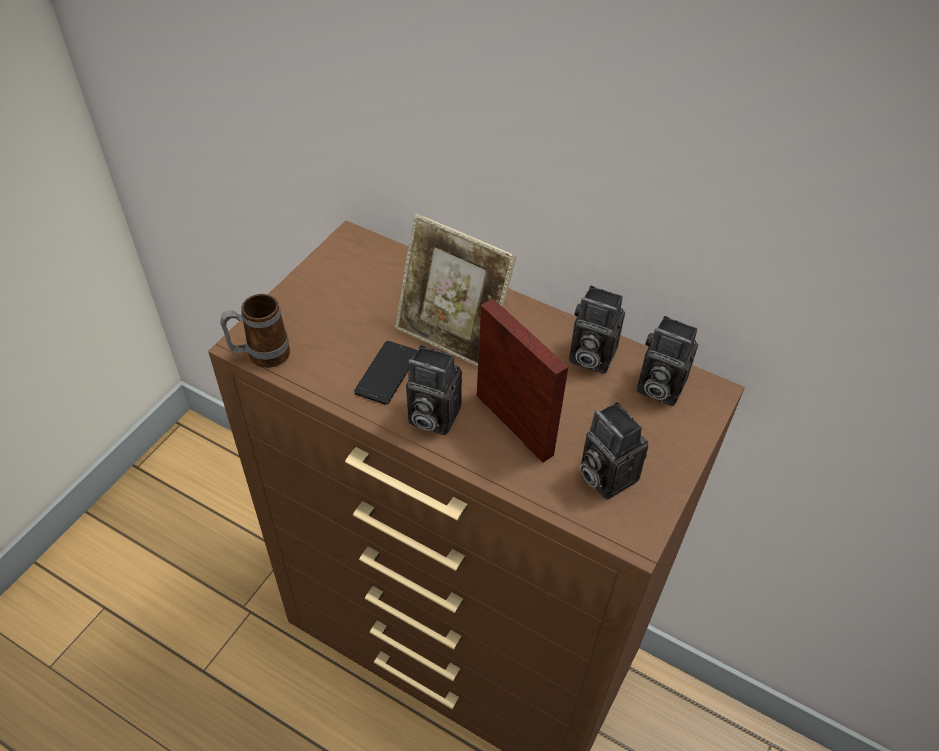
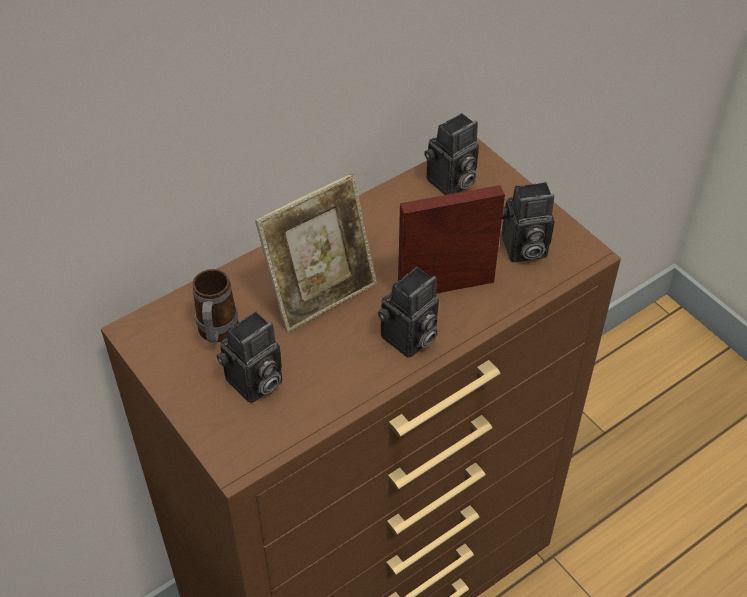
camera: 65 degrees left, 0 degrees up
(260, 356) = (262, 451): mug -> mug (217, 334)
(387, 373) = (340, 356): phone -> none
(589, 356) = (396, 211): camera -> camera (254, 384)

